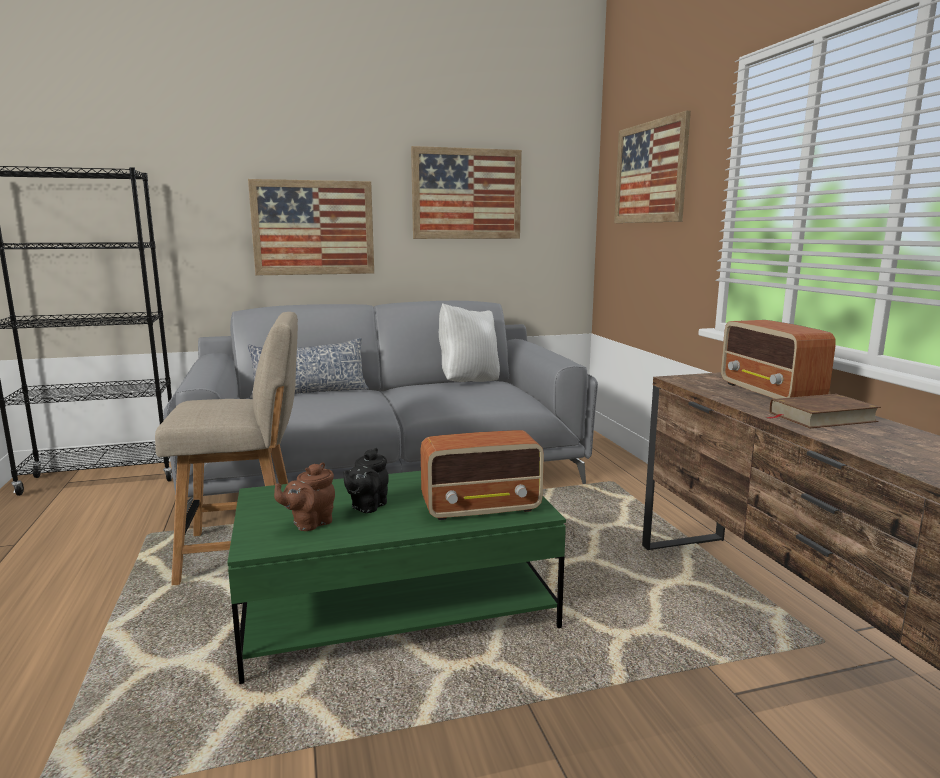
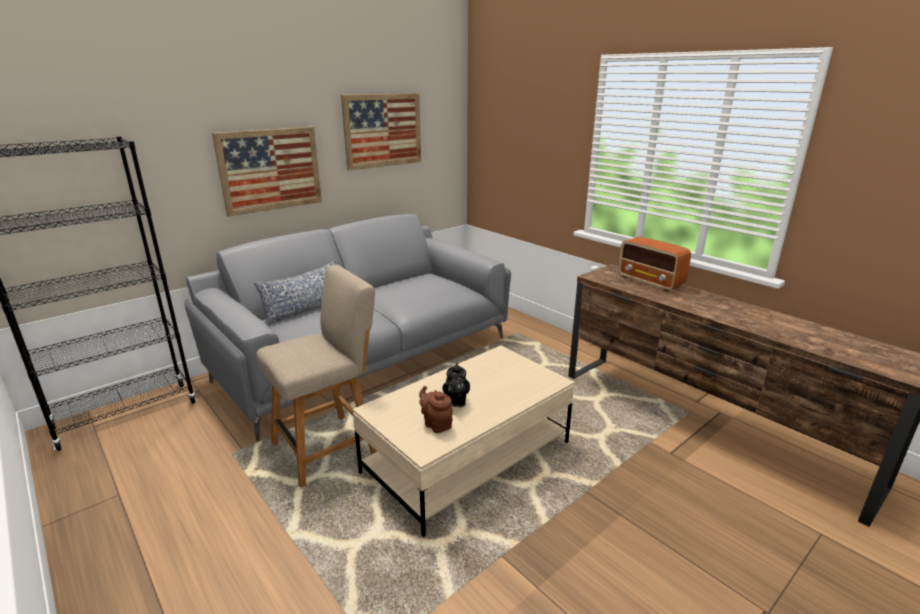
camera: 25 degrees left, 10 degrees up
(309, 523) = (436, 424): brown teapot -> brown teapot turned 120 degrees clockwise
(397, 607) = (467, 457): green coffee table -> beige coffee table
(468, 382) = (412, 280): white pillow -> none
(482, 508) = (523, 385): radio -> none
(650, 172) = (521, 117): picture -> none
(821, 417) = (692, 299): brown book -> none

